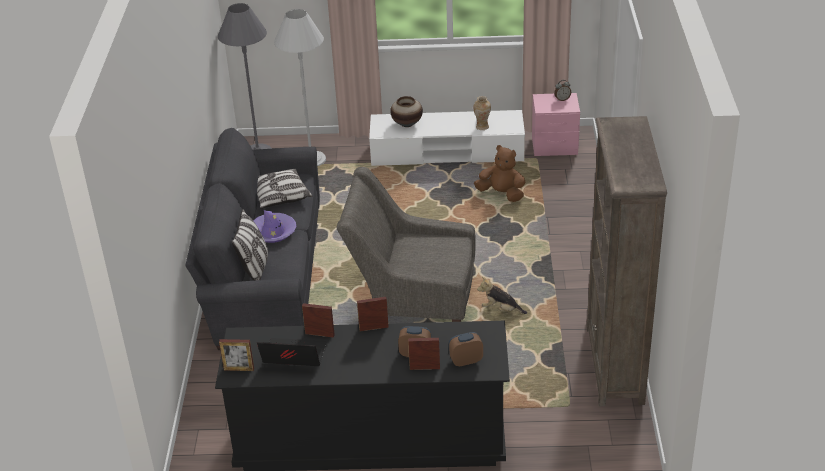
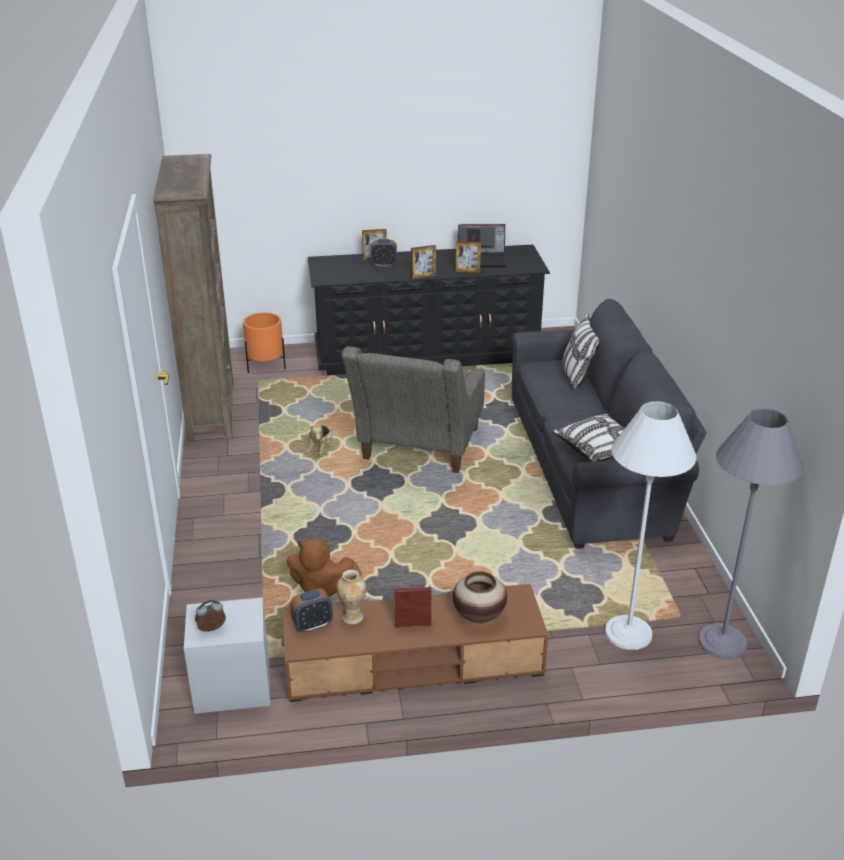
camera: 170 degrees right, 5 degrees down
(239, 369) = (521, 252): picture frame -> picture frame (412, 625)
(273, 232) = (580, 409): purple hat -> none
(412, 301) = (417, 451): grey armchair -> grey armchair turned 105 degrees clockwise
(447, 152) = (413, 662): white tv stand -> brown tv stand
(466, 360) = (342, 263): alarm clock -> alarm clock (312, 625)
(501, 309) = (320, 448): plush toy -> plush toy turned 90 degrees clockwise
(554, 146) = (232, 687): pink nightstand -> grey nightstand
(564, 432) = (266, 366): none -> orange planter

